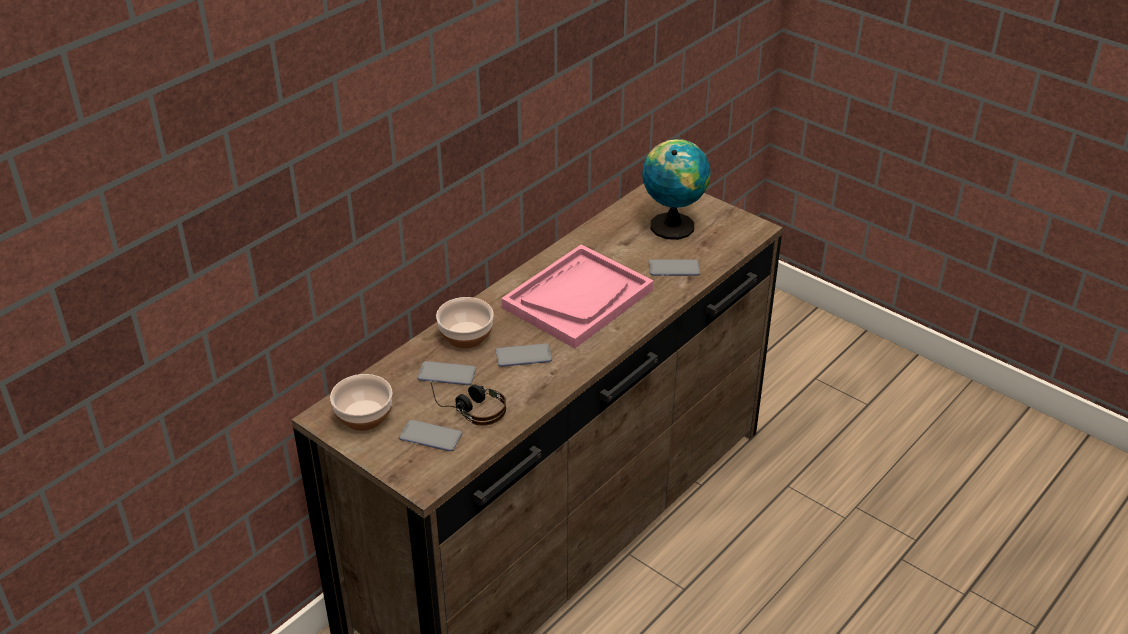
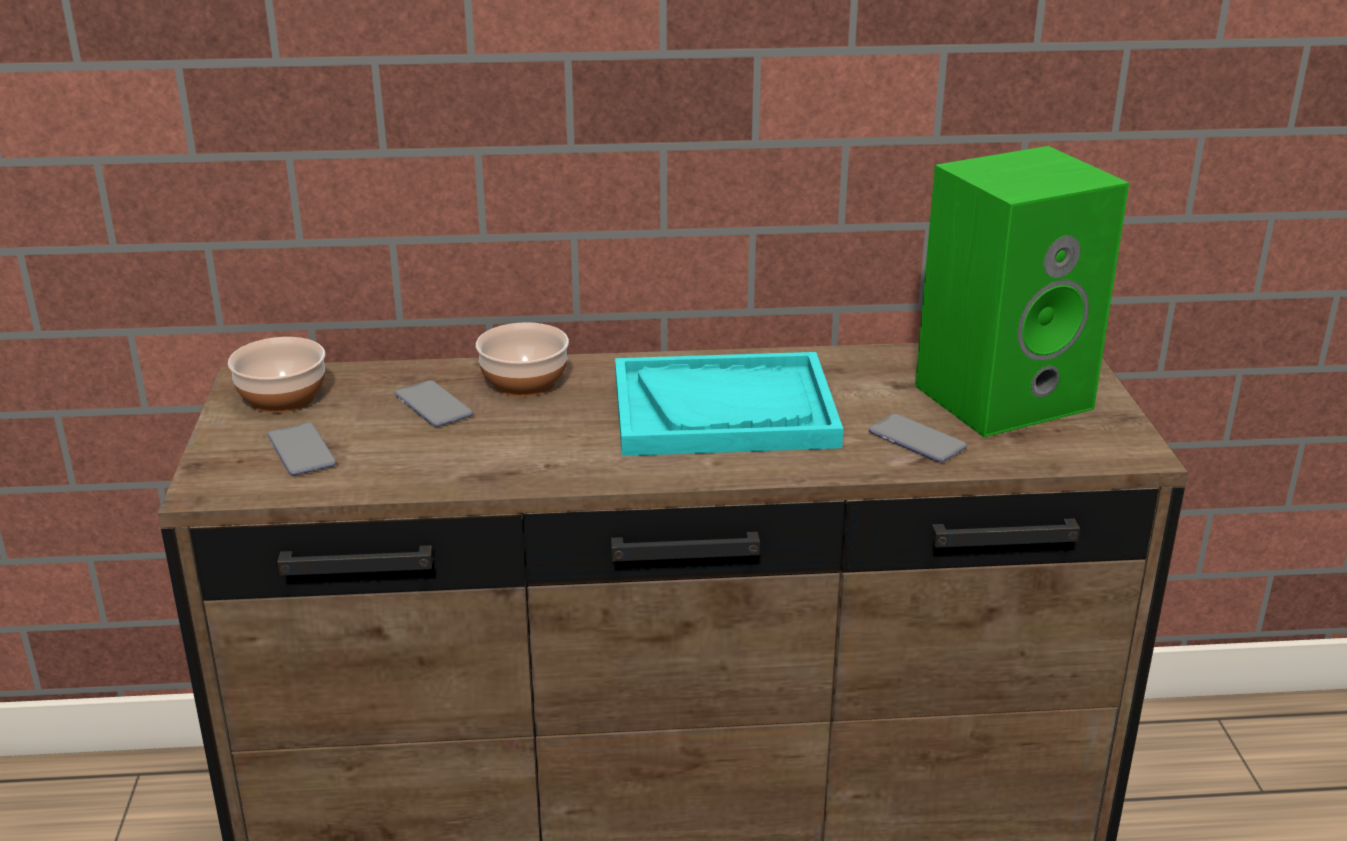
camera: 45 degrees right, 10 degrees down
(469, 408) = (392, 448): headphones -> none
(523, 356) = (547, 432): phone -> none
(578, 298) = (724, 410): pink tray -> turquoise tray
(672, 224) = (1004, 395): globe -> green speaker

